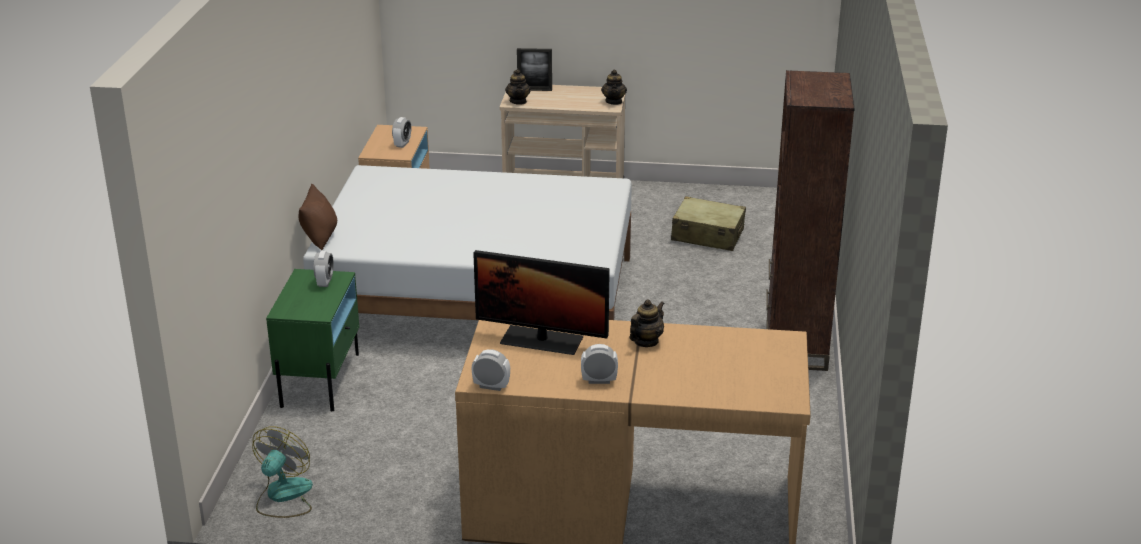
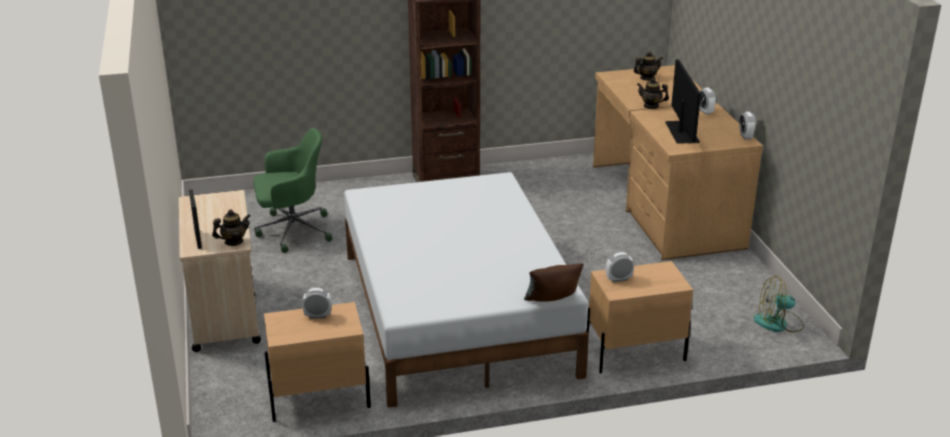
camera: 110 degrees left, 0 degrees up
(321, 379) = (634, 353): green nightstand -> beige nightstand
(614, 101) = (218, 196): teapot -> teapot (647, 78)
(707, 235) = (292, 231): beige suitcase -> green office chair

